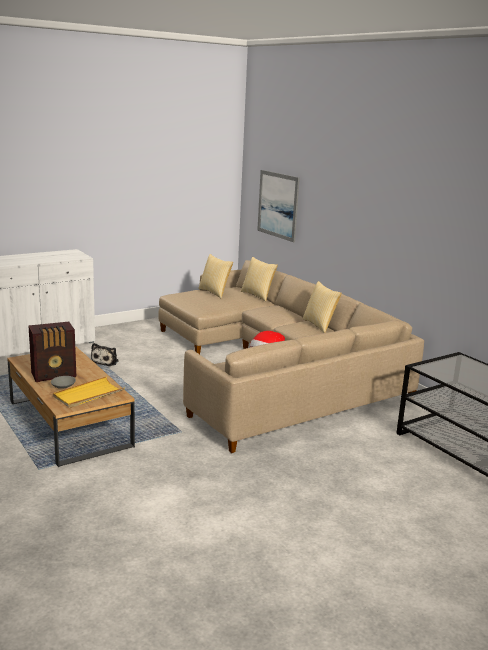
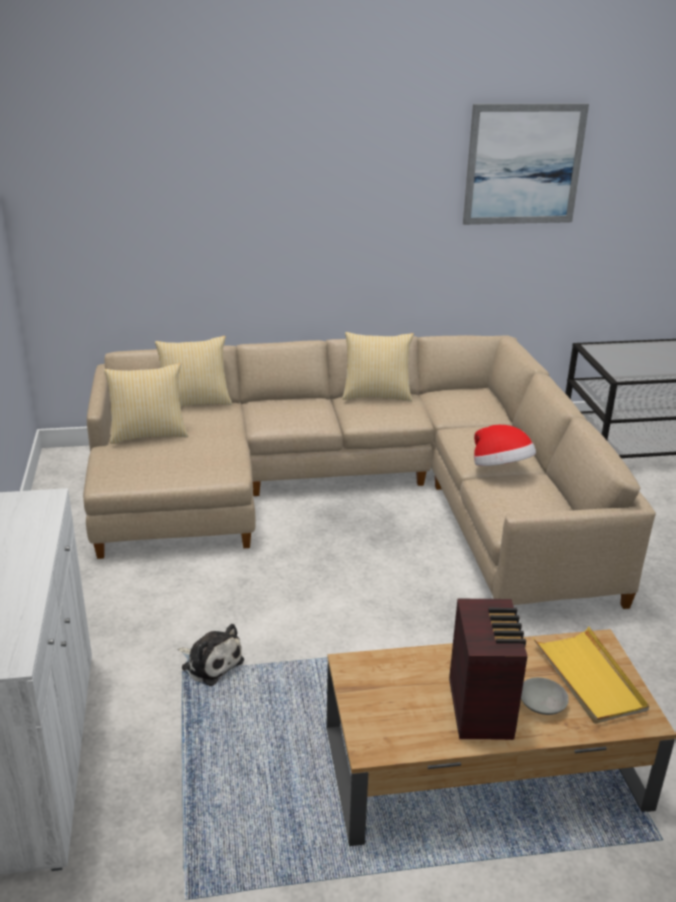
camera: 65 degrees left, 10 degrees up
(278, 205) = (145, 232): picture -> picture (523, 164)

